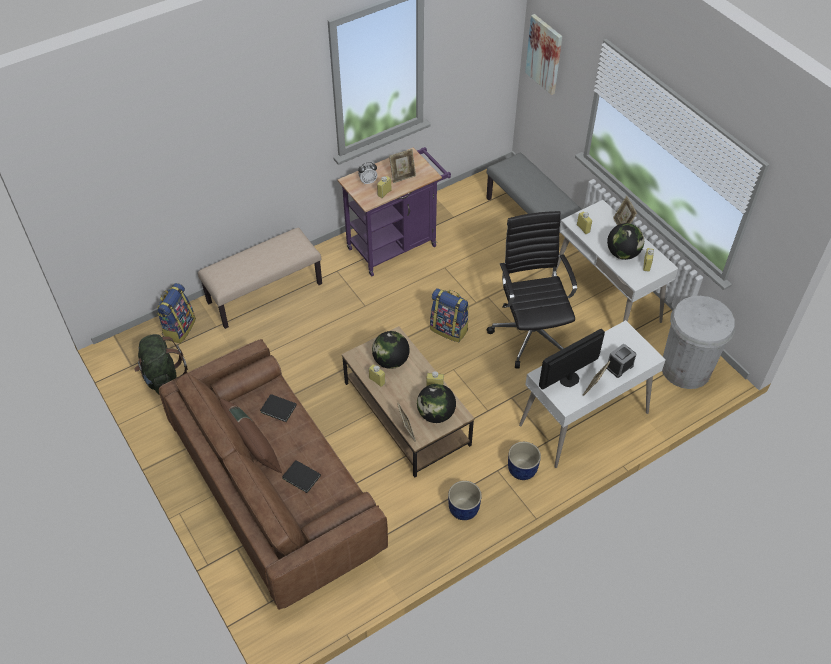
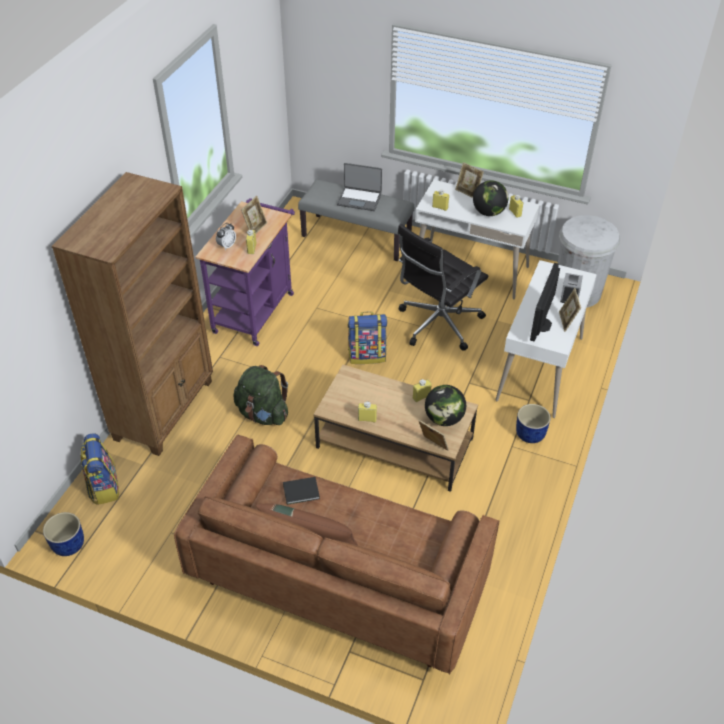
camera: 35 degrees left, 5 degrees down
(162, 378) = (128, 541): green backpack -> green backpack (263, 414)
(265, 292) = (165, 409): beige bench -> brown bookcase
(302, 478) = (380, 538): black book -> none
(391, 361) = (363, 396): globe -> none
(463, 509) = (514, 493): blue planter -> blue planter (68, 545)
(531, 333) = (437, 324): black office chair -> black office chair turned 90 degrees counterclockwise
(538, 188) = (359, 199): none -> laptop
(544, 54) = (317, 70): picture -> none

